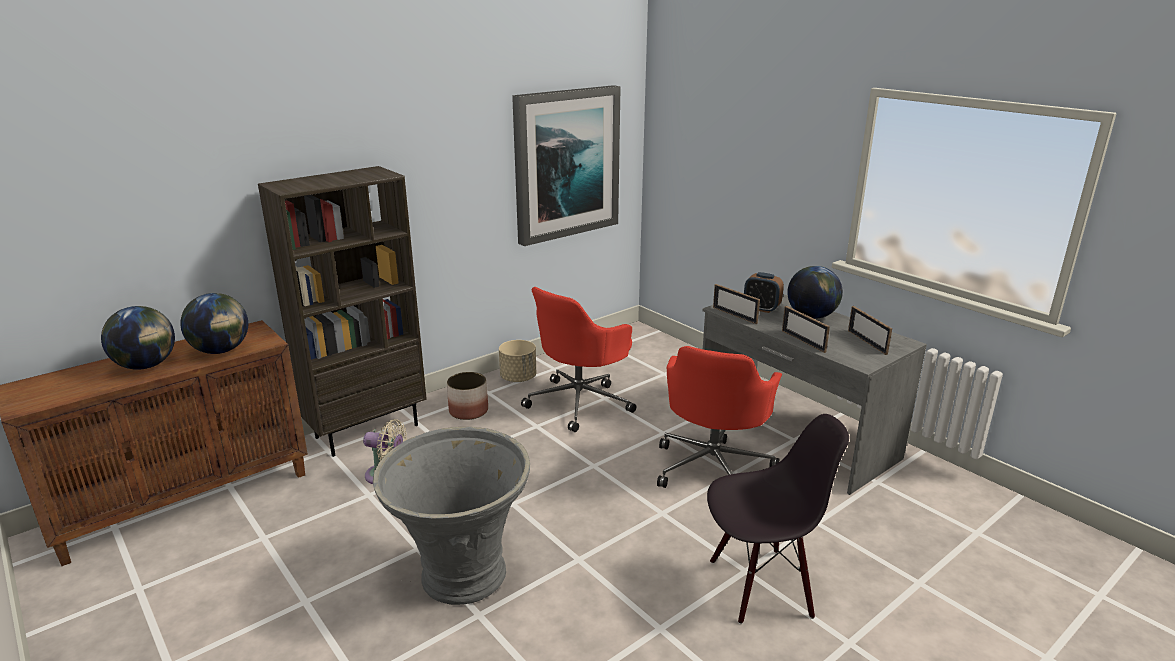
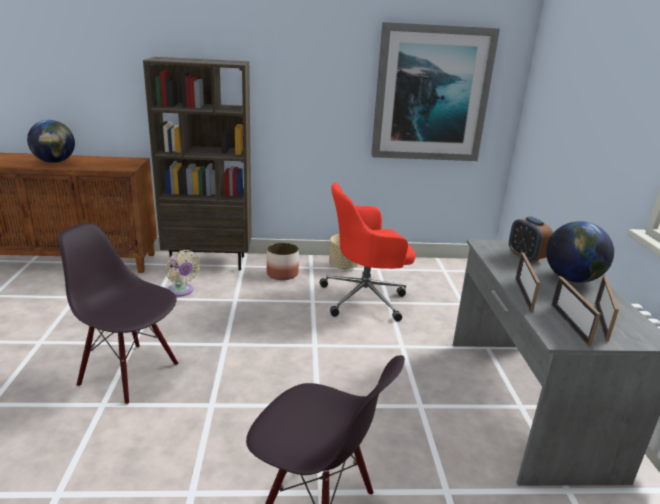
camera: 35 degrees right, 0 degrees up
(221, 350) = (99, 165): globe -> none
(461, 575) = (130, 373): grey planter -> black chair
(713, 467) = (409, 392): red office chair -> none
(734, 315) = (488, 253): picture frame -> picture frame (569, 324)

